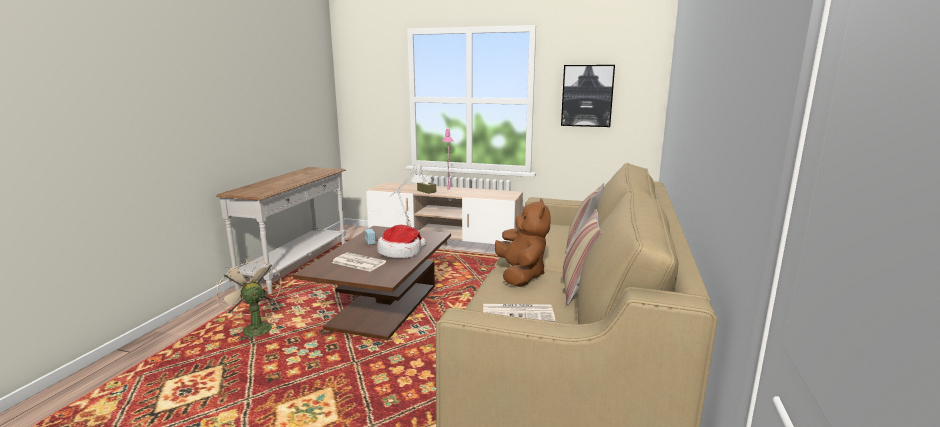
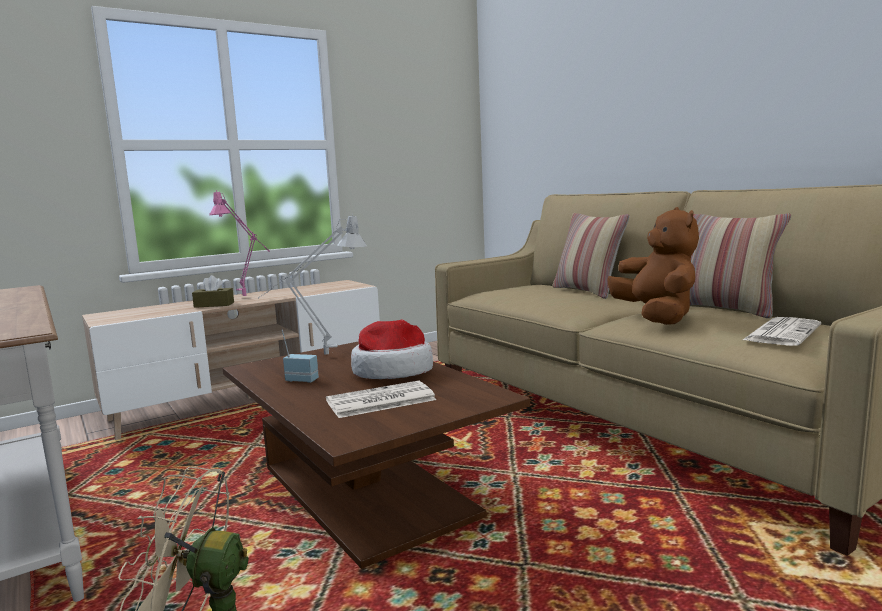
camera: 50 degrees left, 5 degrees down
(521, 275) = (656, 317): brown plush toy -> brown plush toy turned 45 degrees clockwise
(587, 96) = (401, 136): picture -> none

